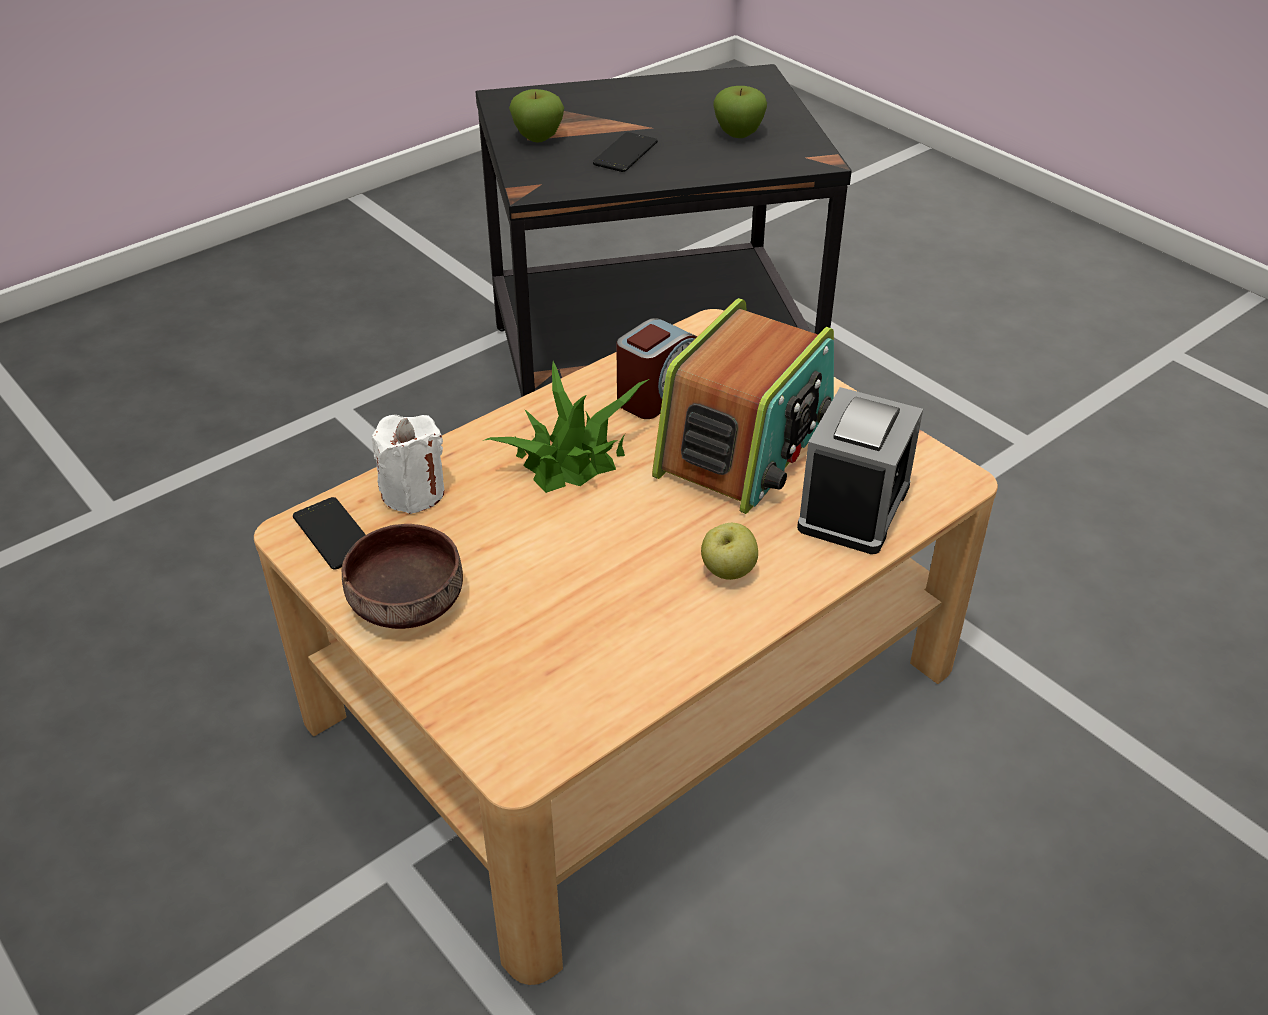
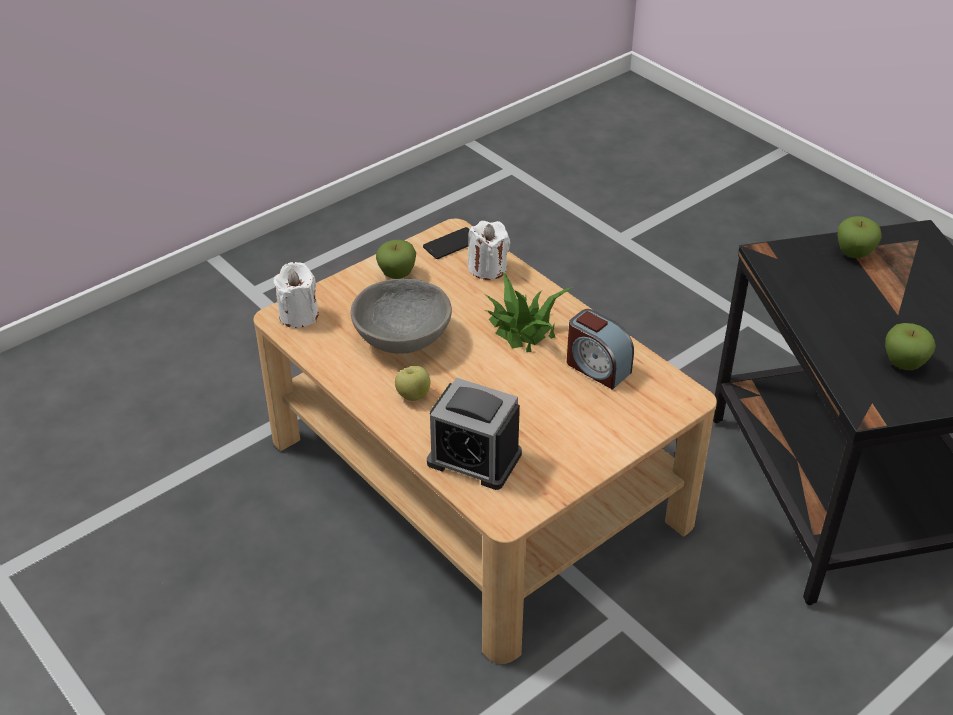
camera: 90 degrees right, 0 degrees up
(410, 601) = (397, 274): brown bowl -> apple
(515, 734) = (298, 315): none -> white candle
(585, 588) = (403, 337): none -> grey bowl
(625, 153) = (842, 299): phone -> none
(747, 445) = (540, 409): radio -> none

